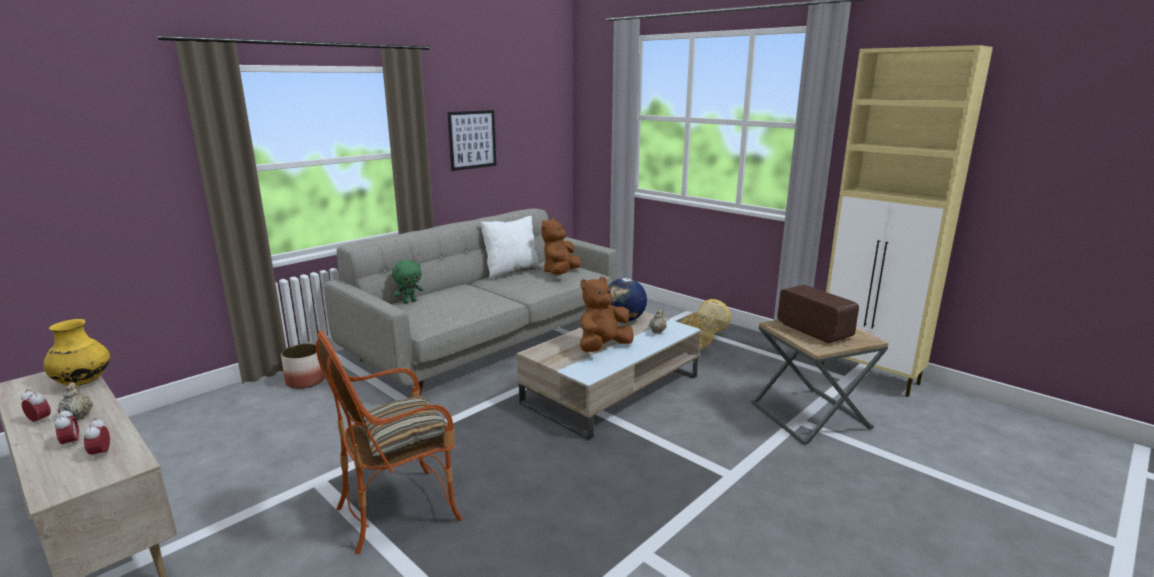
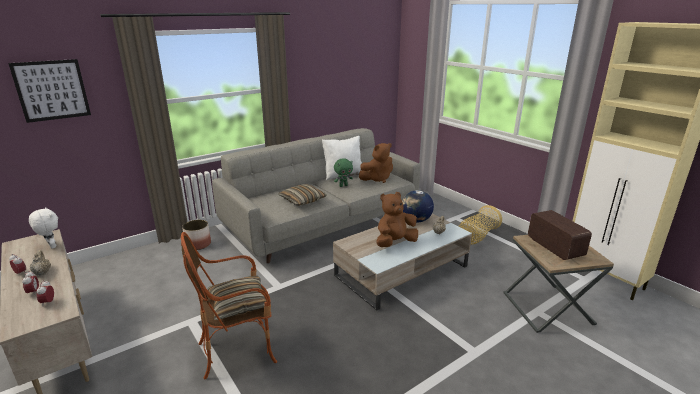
camera: 10 degrees right, 5 degrees up
(83, 382) = (51, 246): yellow vase -> white plush toy
(409, 301) = (267, 196): green plush toy -> green plush toy (343, 185)
(463, 303) = (302, 200): none -> pillow
(472, 140) = (321, 78): picture -> picture (52, 90)
(560, 273) = (377, 179): brown plush toy -> brown plush toy turned 150 degrees counterclockwise

